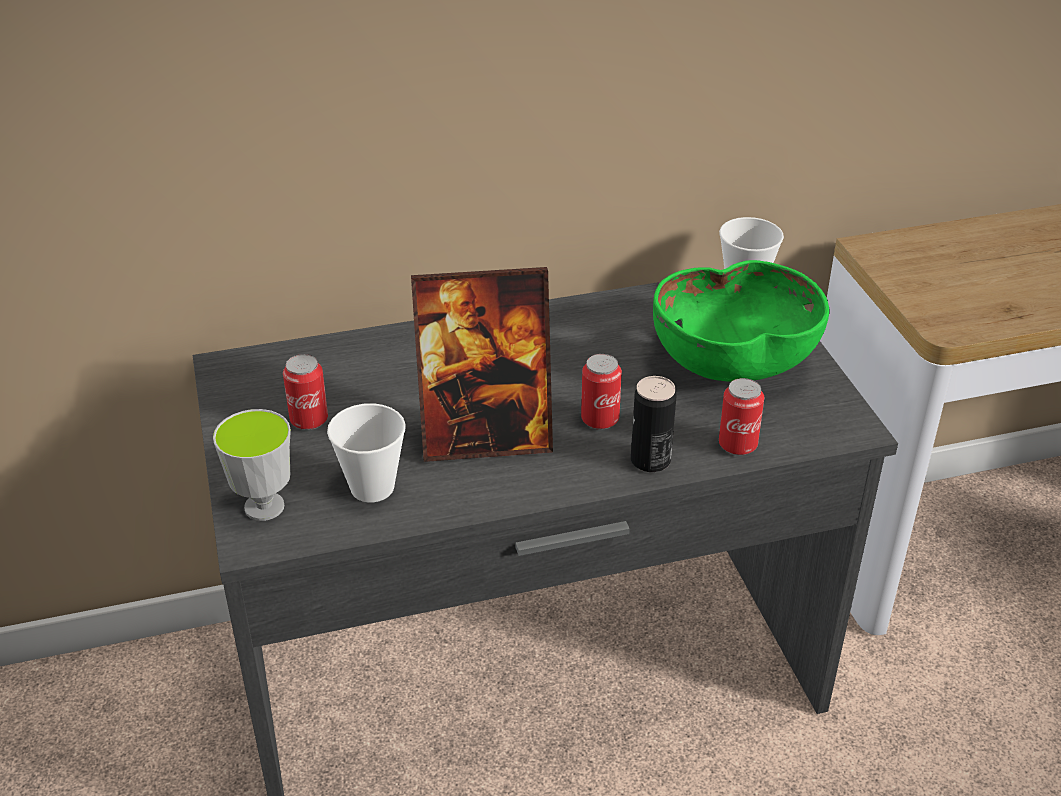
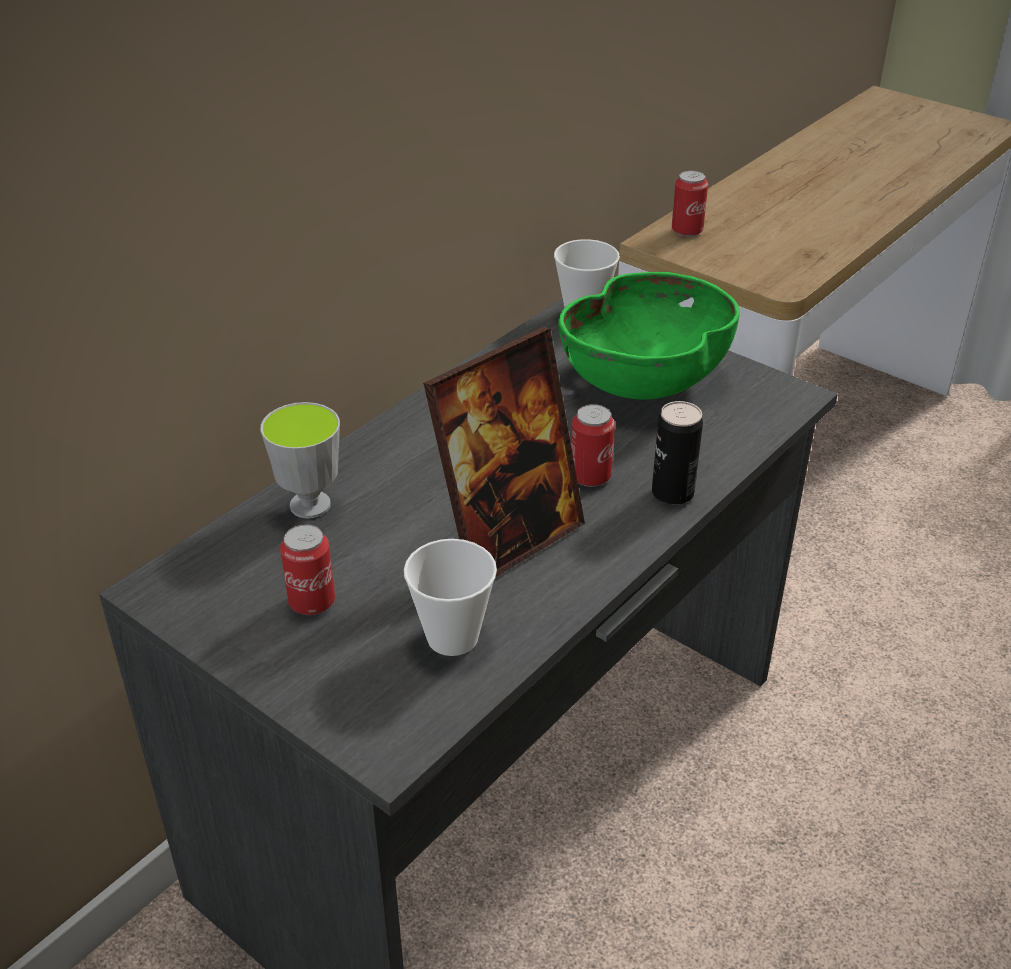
camera: 35 degrees left, 0 degrees up
(264, 507) = (363, 712): cup -> cup (310, 505)
(737, 445) = (725, 448): can -> can (687, 230)

